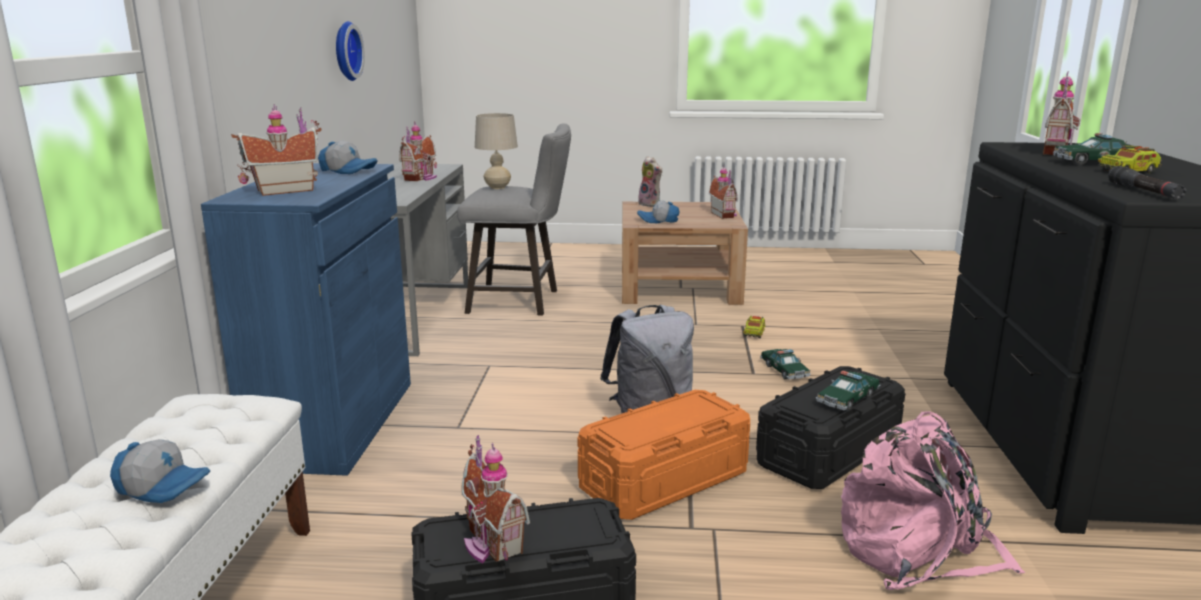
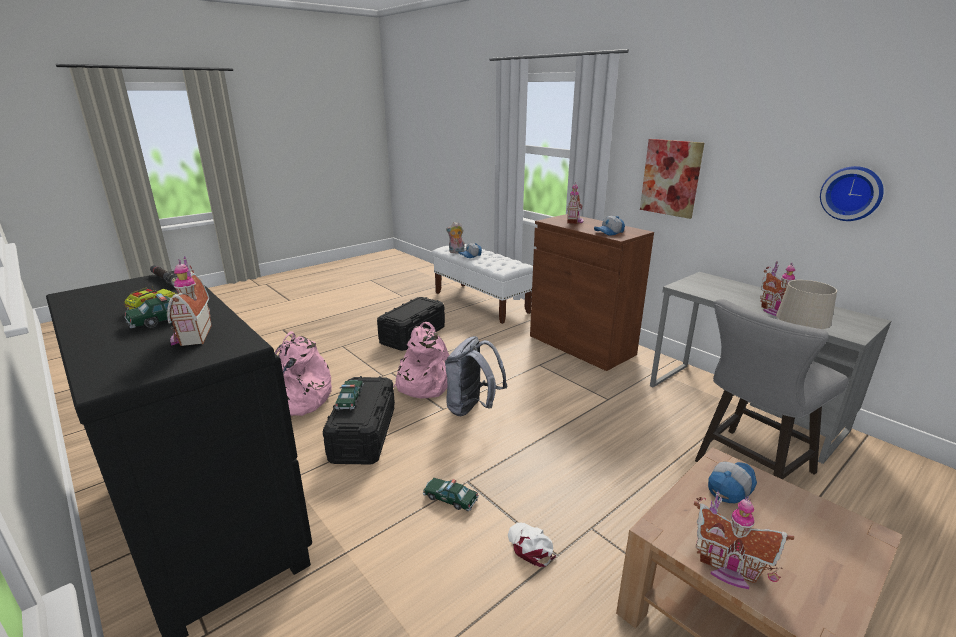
camera: 135 degrees right, 5 degrees up
(246, 74) = (671, 178): none -> picture
(335, 423) = (581, 345): blue cabinet -> brown cabinet
(490, 544) = (414, 304): toy house -> none
(650, 204) = (858, 545): plush toy -> plush toy (456, 252)
(663, 480) = (423, 383): orange storage box -> pink backpack
(754, 333) = (530, 546): toy truck -> white cap

